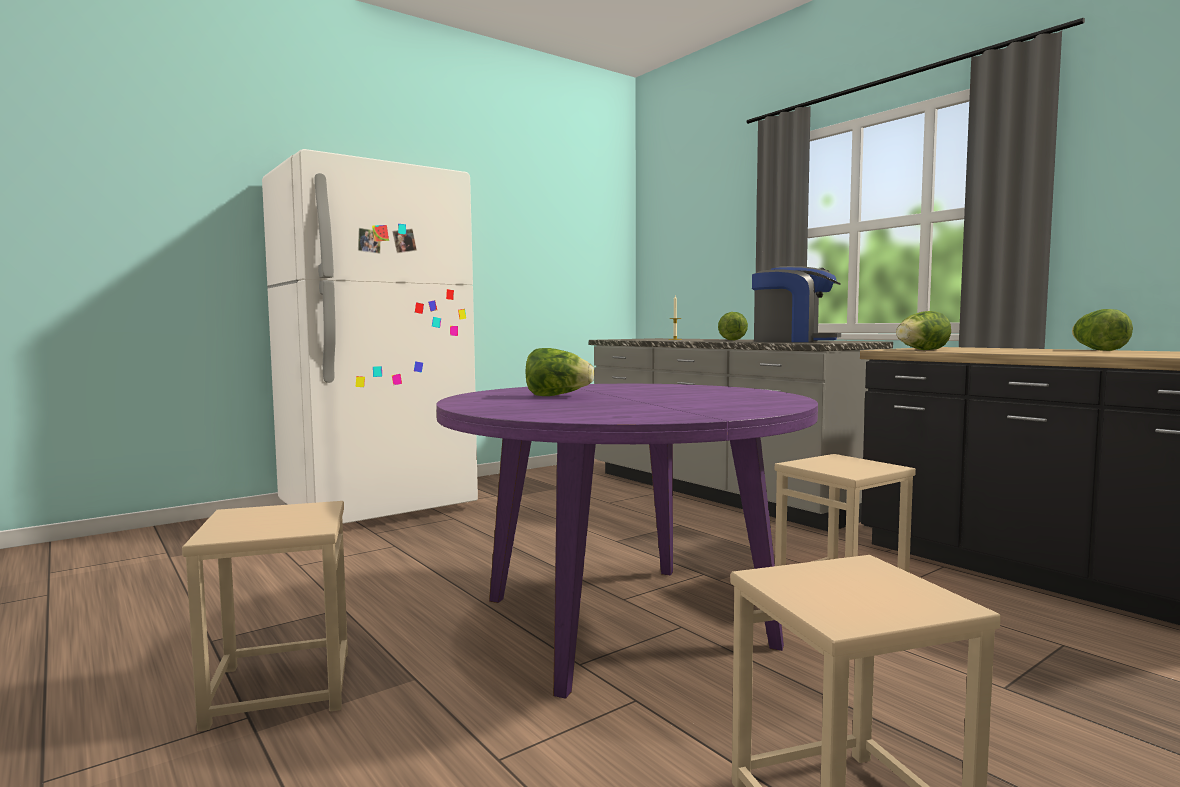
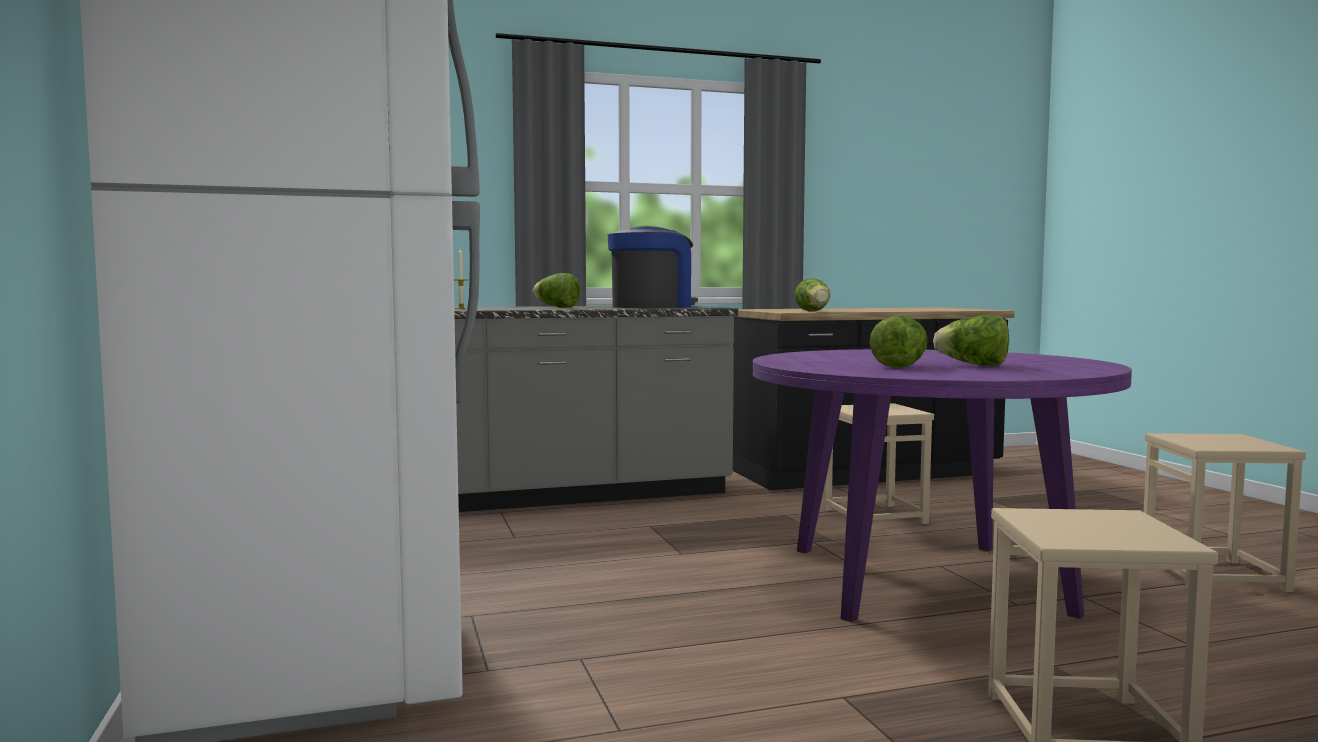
camera: 70 degrees left, 0 degrees up
(1097, 350) = (858, 308): lettuce -> lettuce (973, 365)

